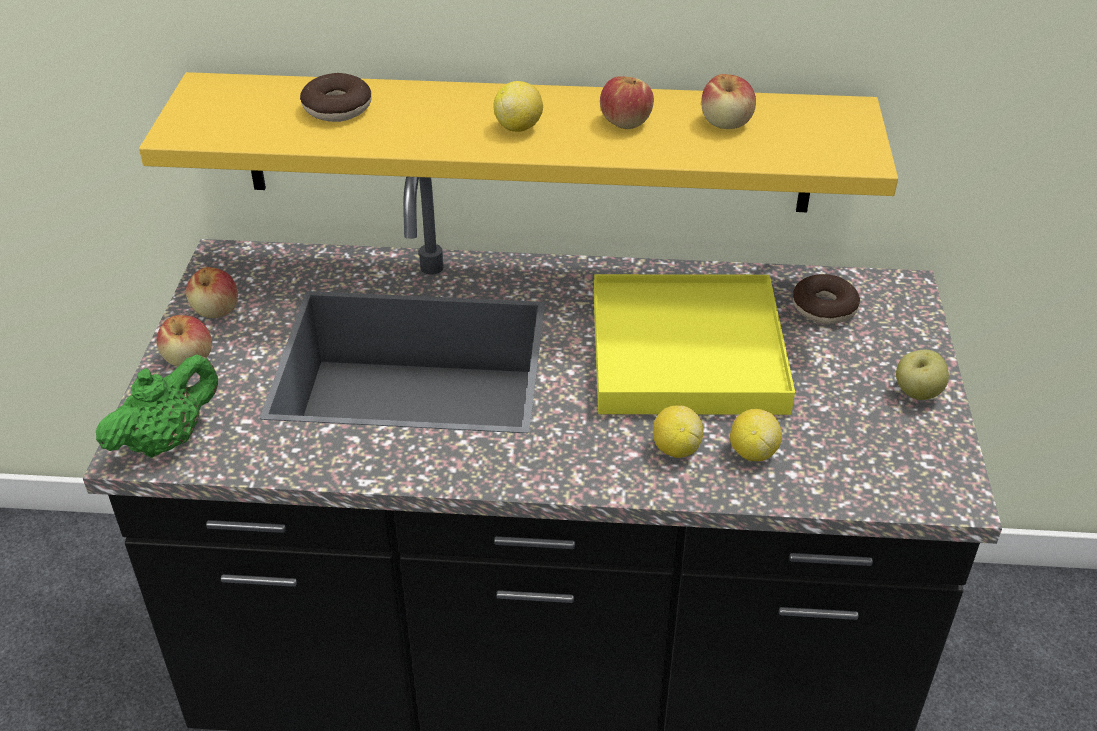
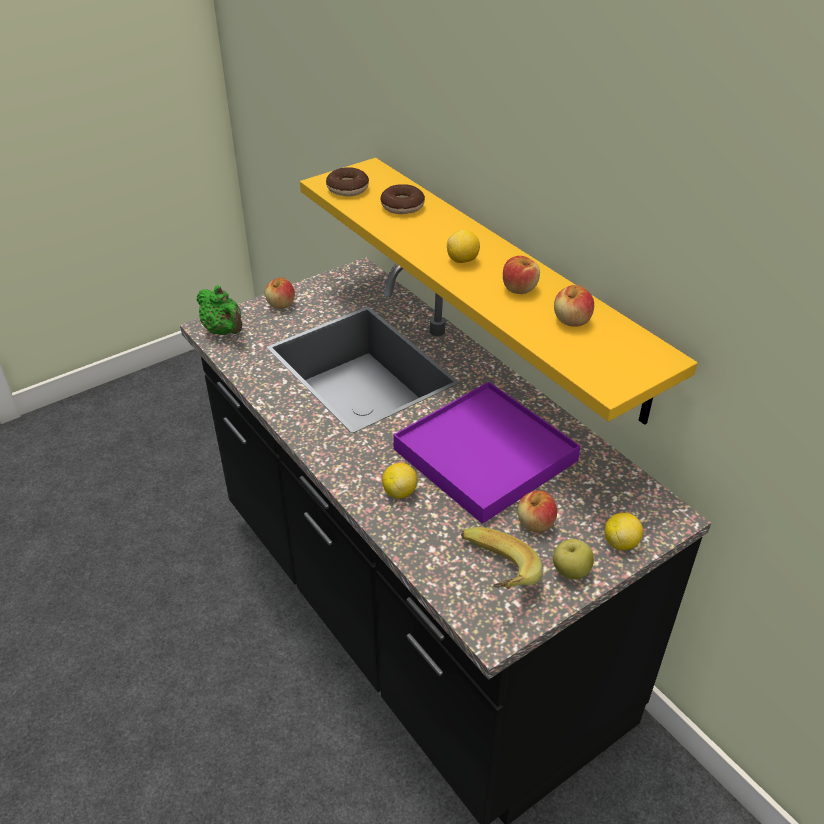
camera: 50 degrees right, 0 degrees up
(167, 440) = (224, 331): green teapot -> green teapot turned 45 degrees clockwise
(216, 310) = (322, 291): apple -> apple (535, 523)
(687, 351) = (485, 455): yellow tray -> purple tray
(752, 452) = (431, 523): lemon -> lemon (620, 543)
(824, 308) = (600, 490): donut -> donut (347, 188)
(876, 452) = (492, 577): none -> banana

